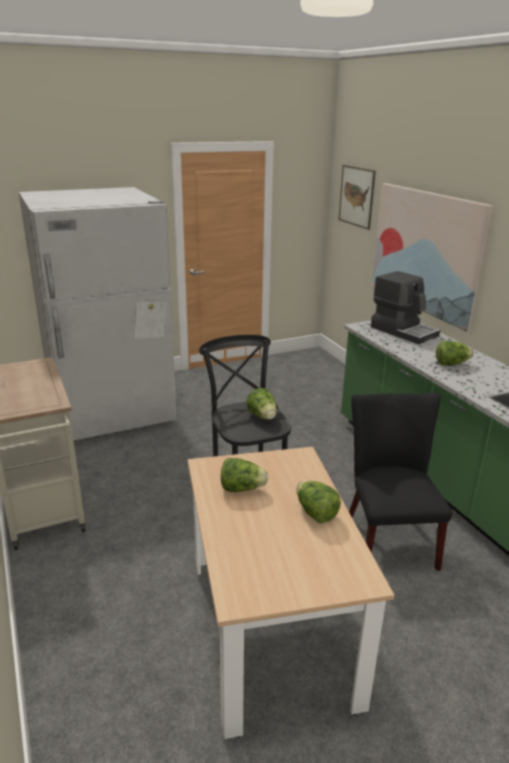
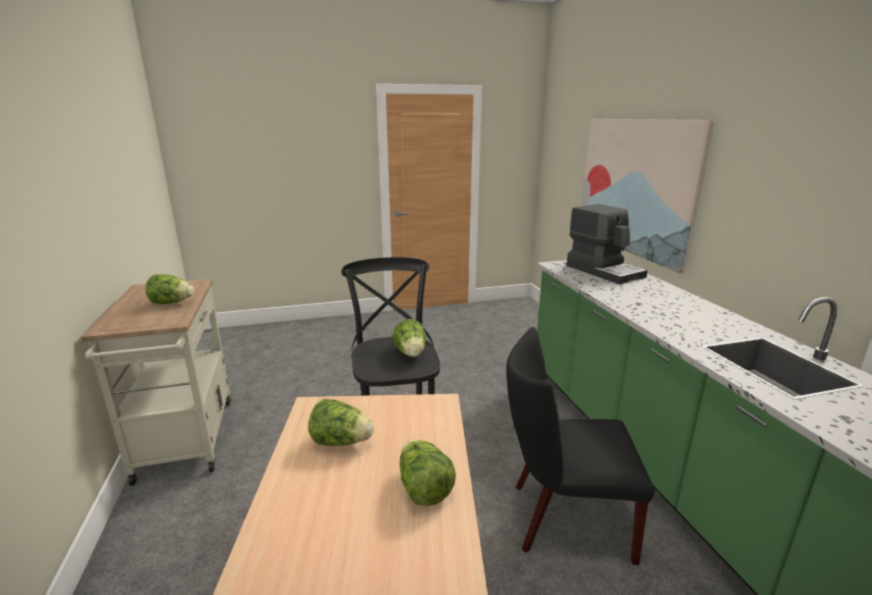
camera: 10 degrees right, 5 degrees down
(112, 407) = (304, 342): white fridge -> none
(356, 196) = (566, 138): picture -> none
(386, 537) = (562, 519): black chair -> black chair turned 90 degrees counterclockwise
(451, 364) = (656, 306): lettuce -> lettuce (172, 303)

